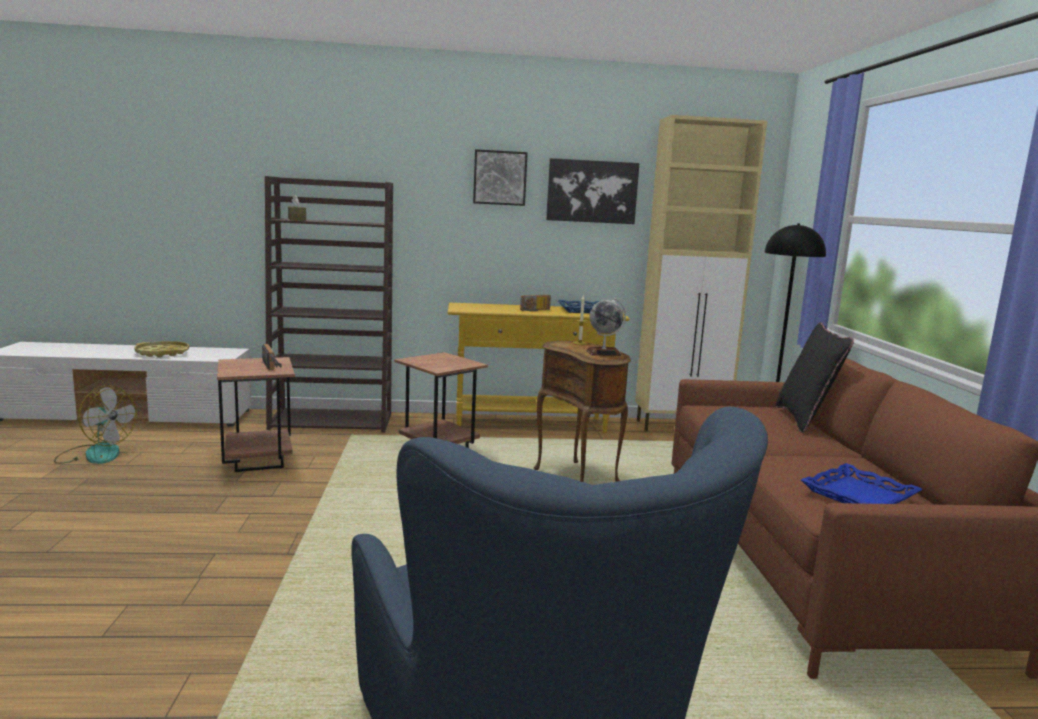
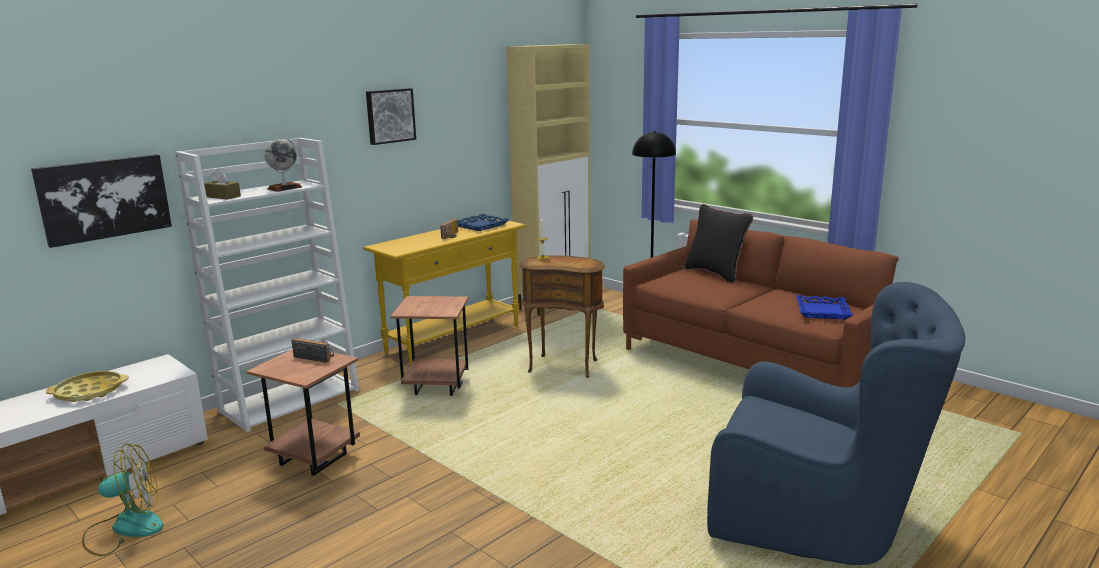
camera: 40 degrees left, 5 degrees up
(333, 421) = (290, 399): brown bookcase -> white bookcase
(592, 191) = (462, 116): picture -> picture (104, 198)
(603, 353) = (579, 261): globe -> globe (285, 188)

